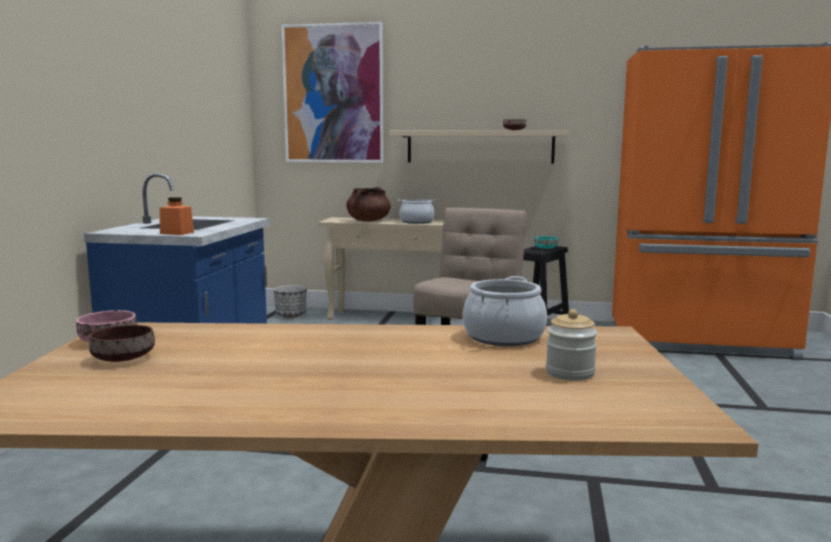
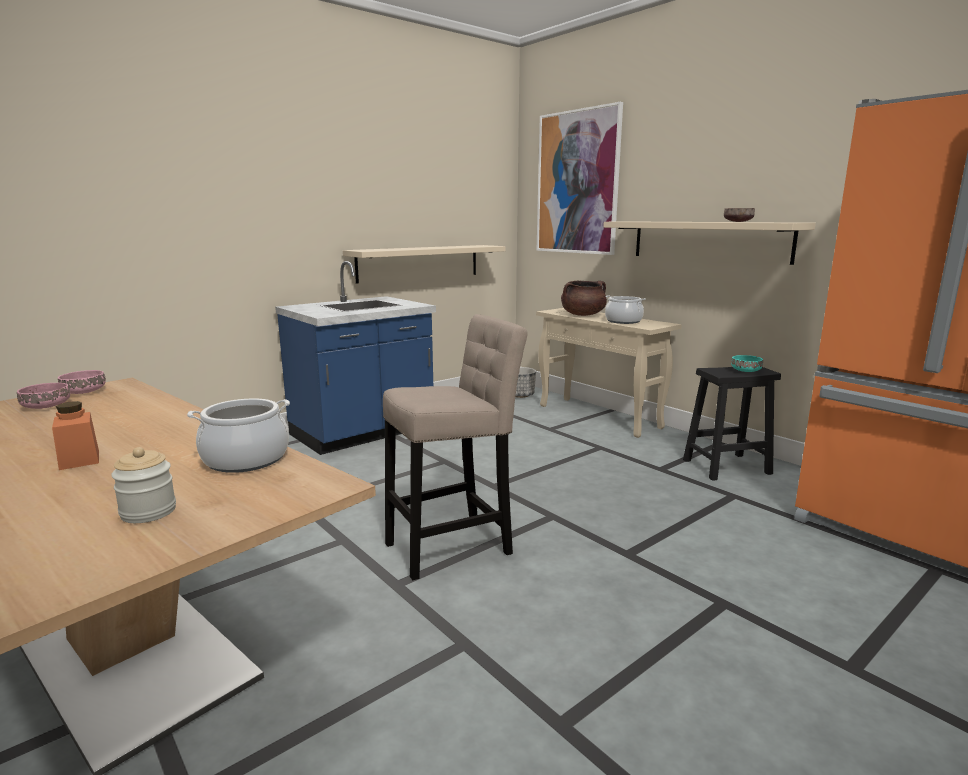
camera: 40 degrees right, 5 degrees up
(122, 358) = (46, 406): brown bowl -> pink bowl
(177, 233) = (317, 313): orange jar -> orange jar (79, 459)
(191, 176) = (419, 263): none -> beige shelf

